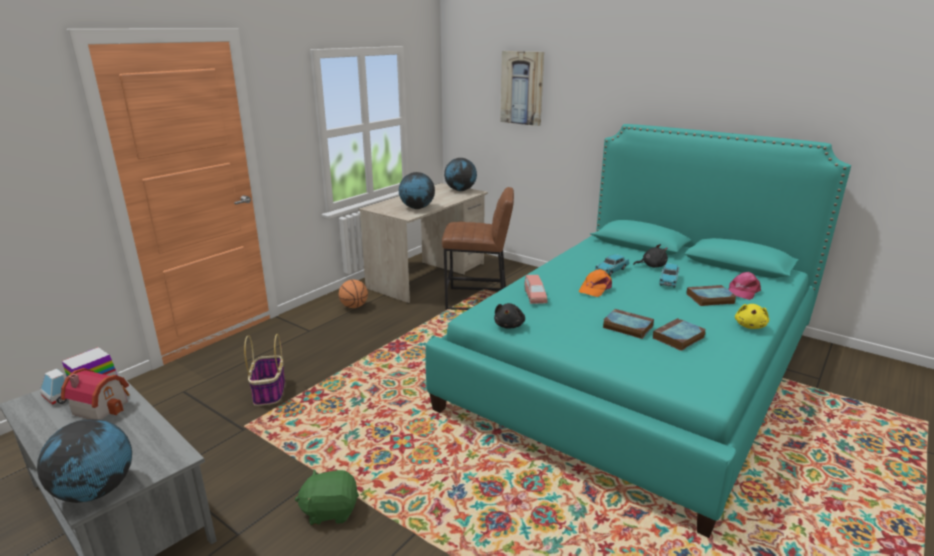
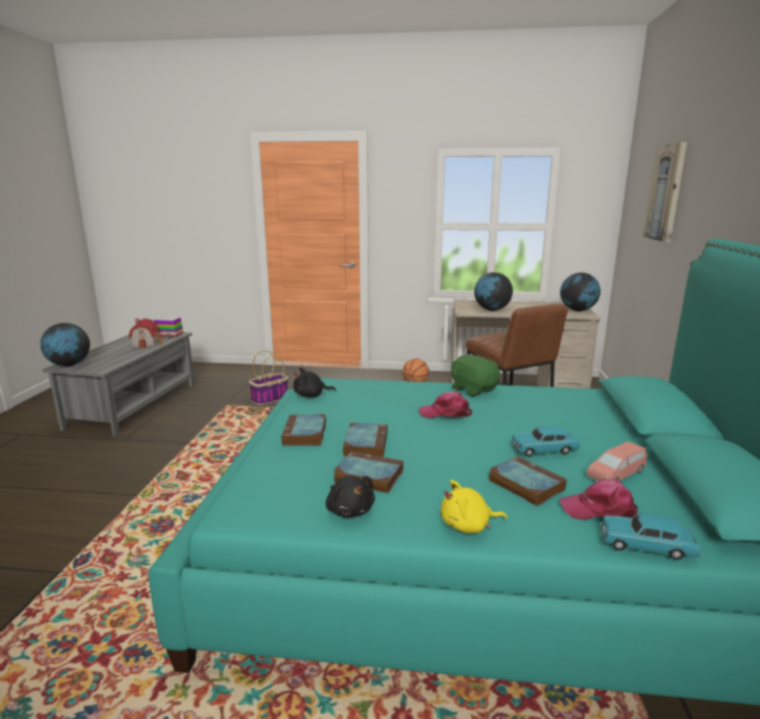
camera: 60 degrees right, 5 degrees down
(330, 510) = (153, 458): green plush toy -> green plush toy (473, 389)
(534, 297) = (382, 391): pink toy car -> pink toy car (616, 474)
(594, 344) = (305, 434): none -> book
(595, 288) = (446, 413): orange cap -> pink cap
(611, 270) = (517, 413): turquoise toy car -> turquoise toy car (646, 546)
(652, 266) = (580, 434): black plush toy -> black plush toy (349, 510)

